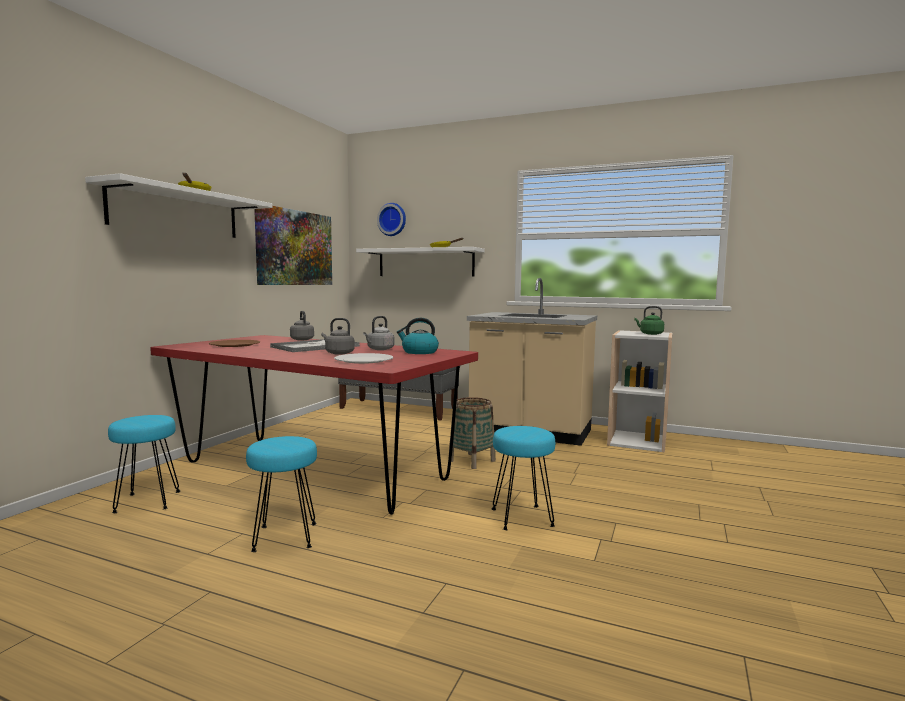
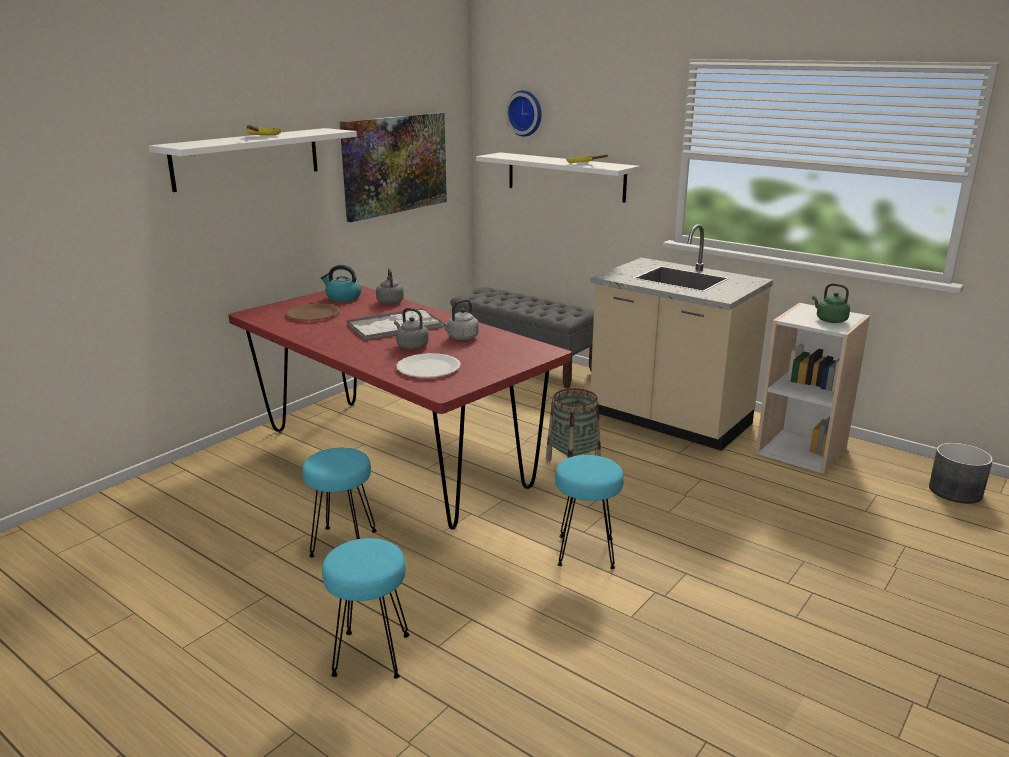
camera: 15 degrees right, 15 degrees up
(147, 502) = (229, 481): turquoise stool -> turquoise stool (370, 654)
(419, 352) = (501, 349): kettle -> kettle (343, 297)
(759, 454) = (955, 491): none -> grey planter

